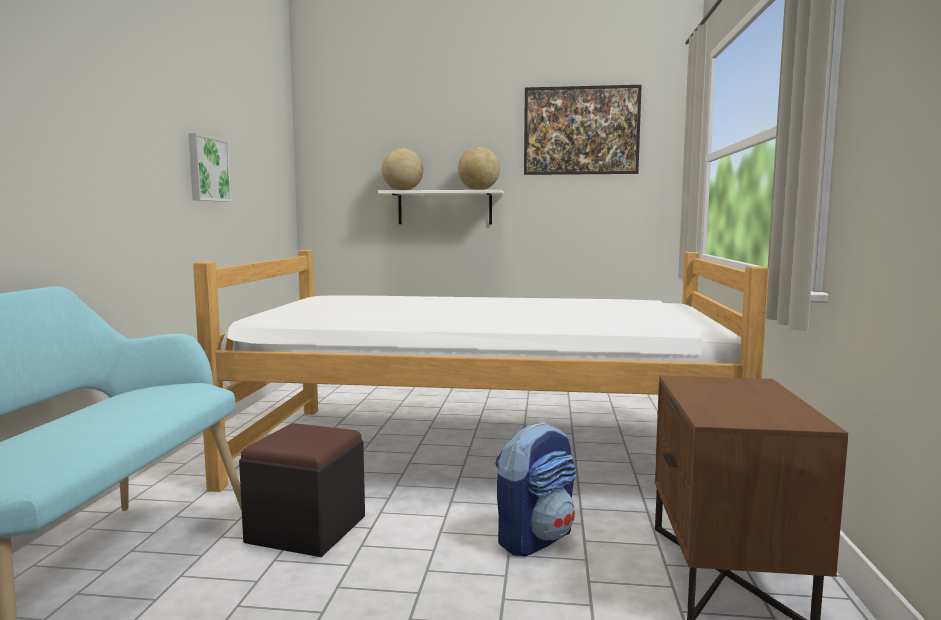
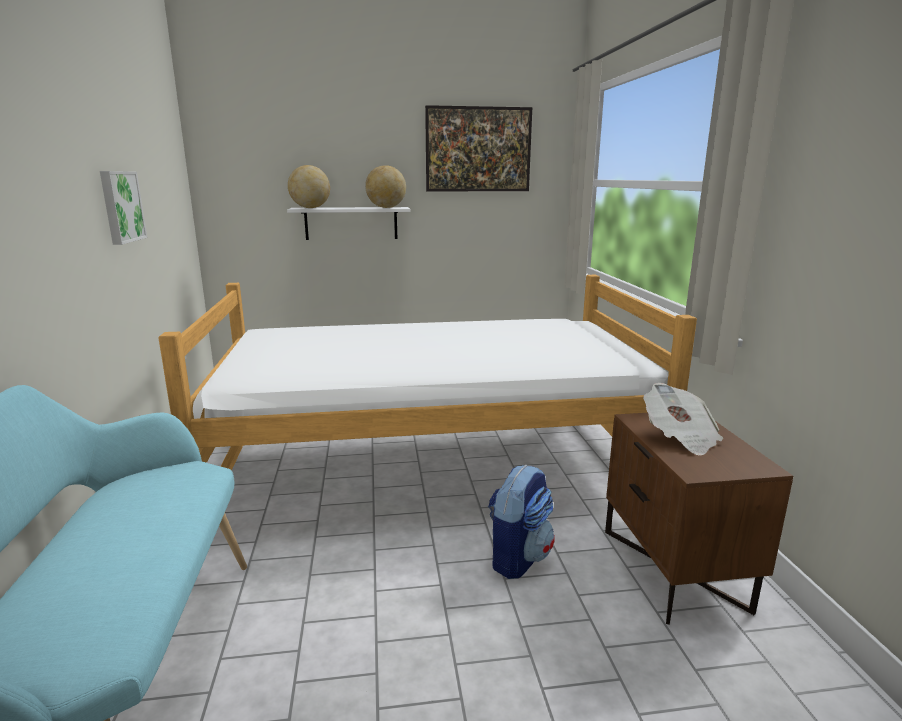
camera: 15 degrees left, 10 degrees up
(306, 530) = (316, 581): black ottoman -> none
(723, 395) = (680, 437): none -> newspaper

